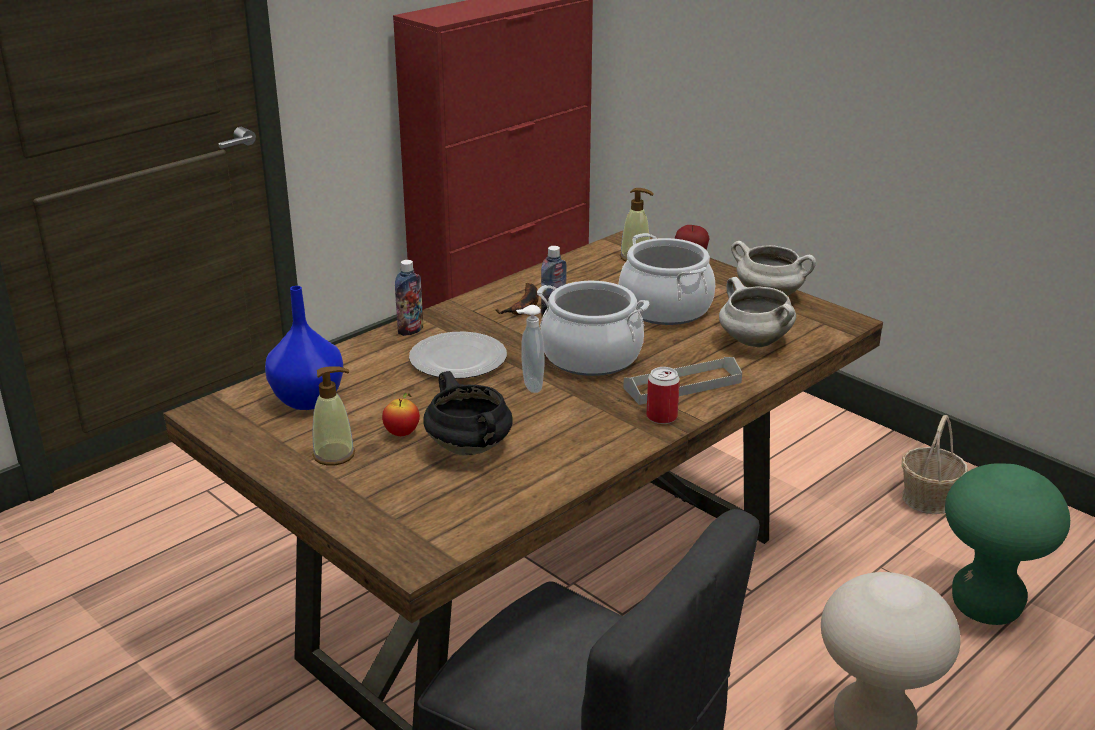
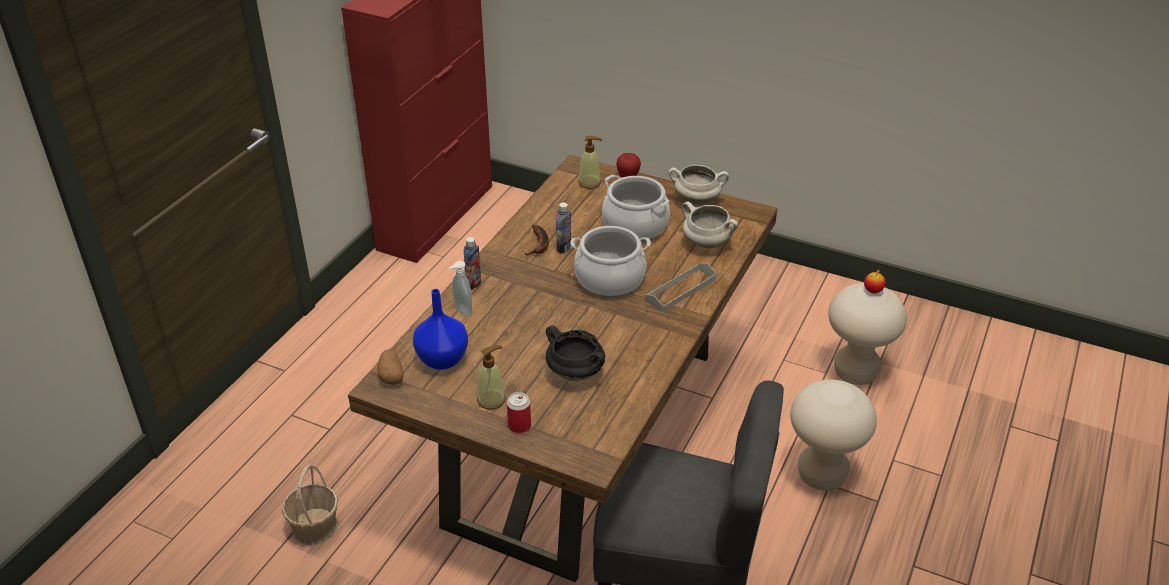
camera: 20 degrees left, 10 degrees up
(231, 404) = (391, 375): none -> potato
(402, 433) = (524, 372): apple -> apple (873, 291)
(459, 359) = (523, 301): plate -> none
(530, 386) = (584, 313): soap dispenser -> soap dispenser (462, 311)
(661, 417) = (681, 319): can -> can (519, 426)
(928, 499) = (793, 301): basket -> basket (314, 527)
(986, 607) = (855, 372): green stool -> beige stool

